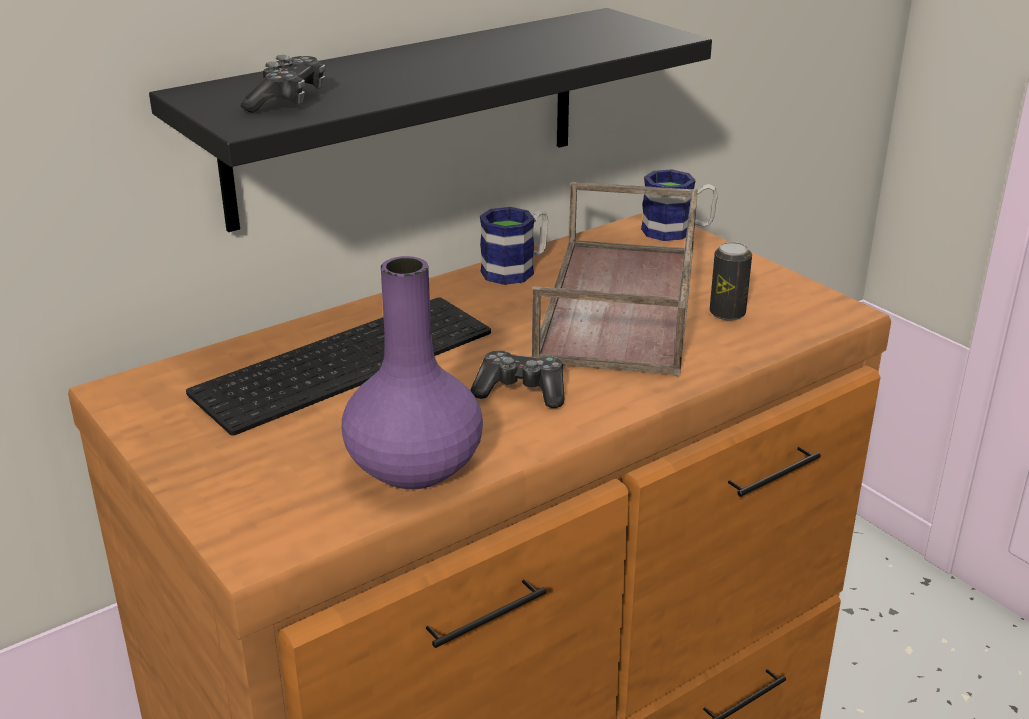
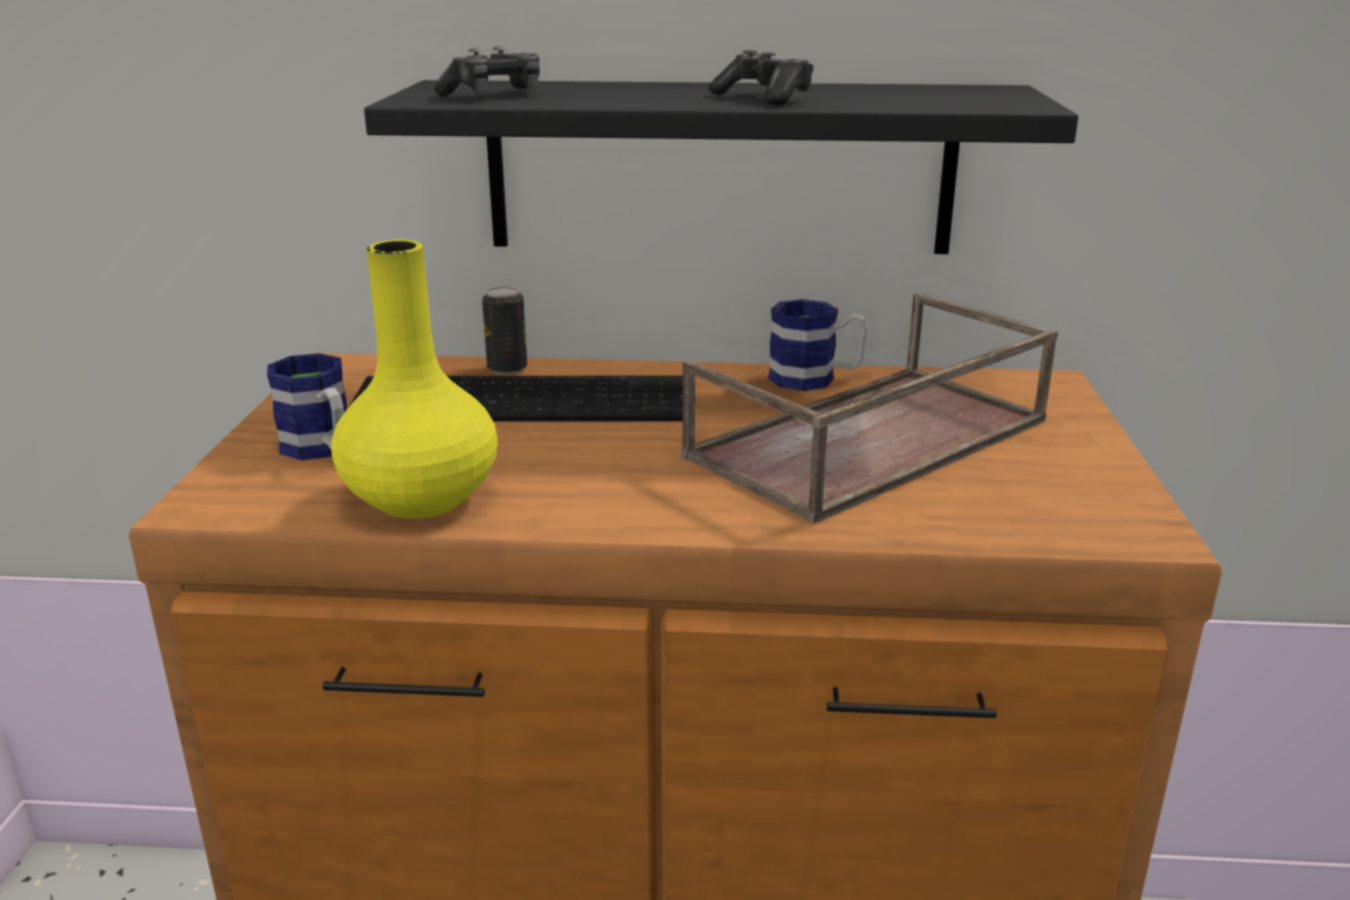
camera: 40 degrees right, 5 degrees down
(415, 467) = (423, 498): purple vase -> yellow vase
(521, 391) = (626, 476): game controller -> game controller (764, 98)
(677, 231) = (1064, 396): mug -> mug (323, 449)
(727, 313) = (983, 487): can -> can (507, 368)

